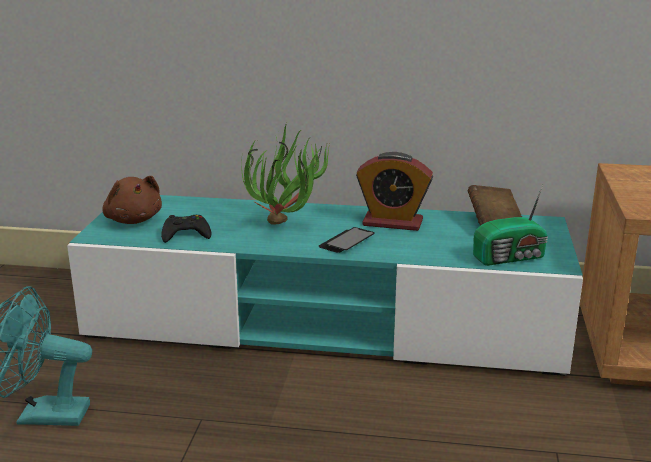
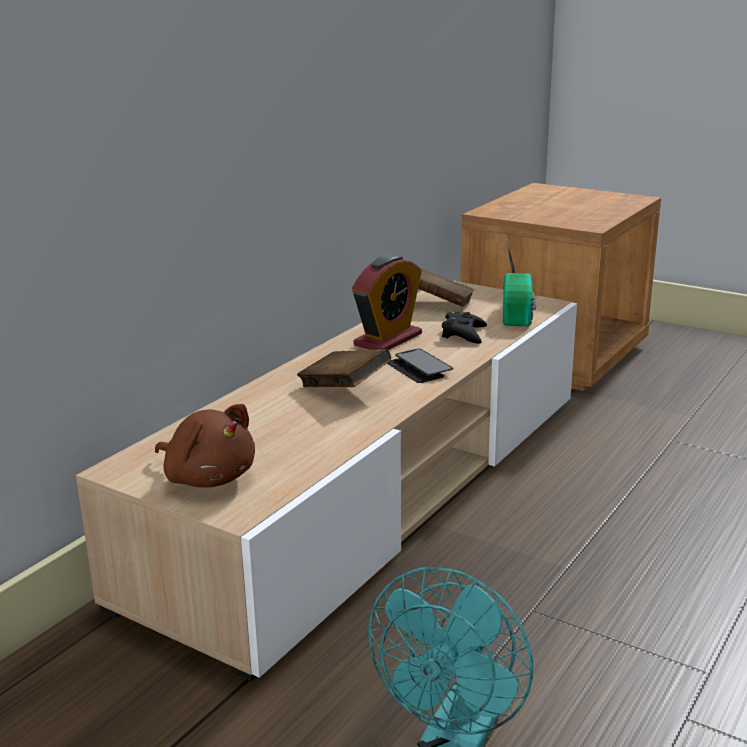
camera: 65 degrees left, 0 degrees up
(133, 220) = (208, 477): brown plush toy -> brown plush toy turned 45 degrees clockwise
(186, 234) = (304, 448): black game controller -> black game controller (463, 333)
(286, 227) = (344, 388): potted plant -> brown book
(325, 323) = (375, 489): turquoise tv stand -> beige tv stand

